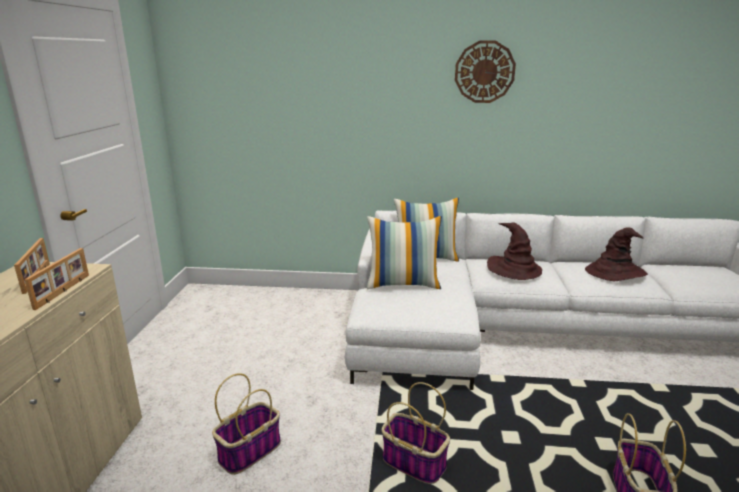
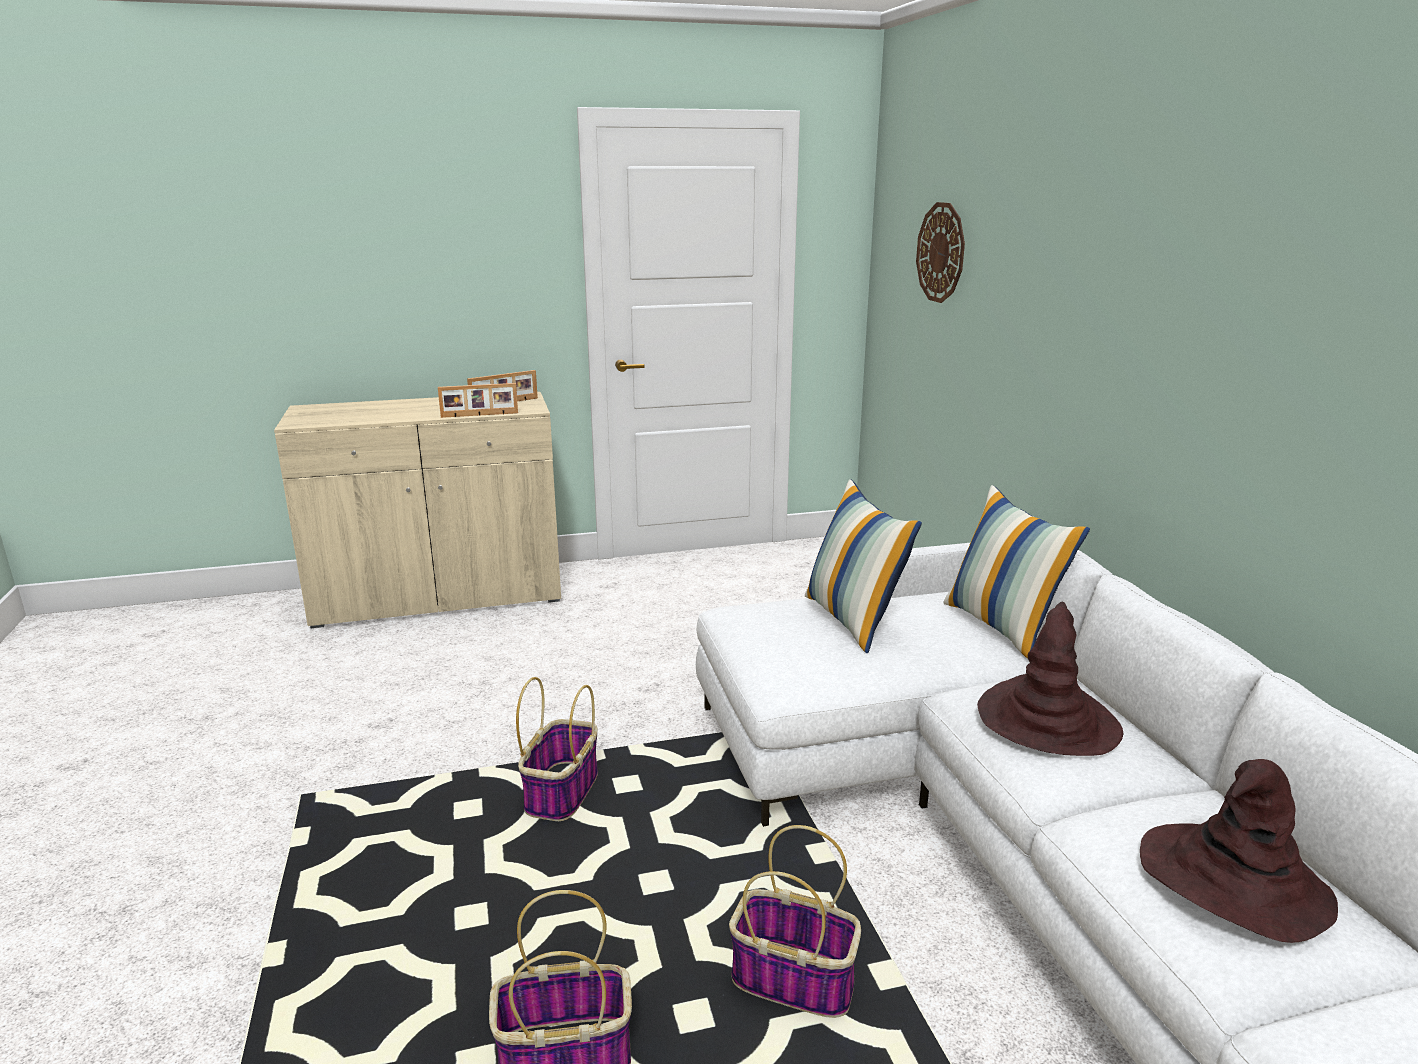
camera: 70 degrees right, 0 degrees up
(250, 451) = (540, 673): basket -> basket (795, 980)
(484, 72) = (1232, 245): wall clock -> wall clock (941, 252)

